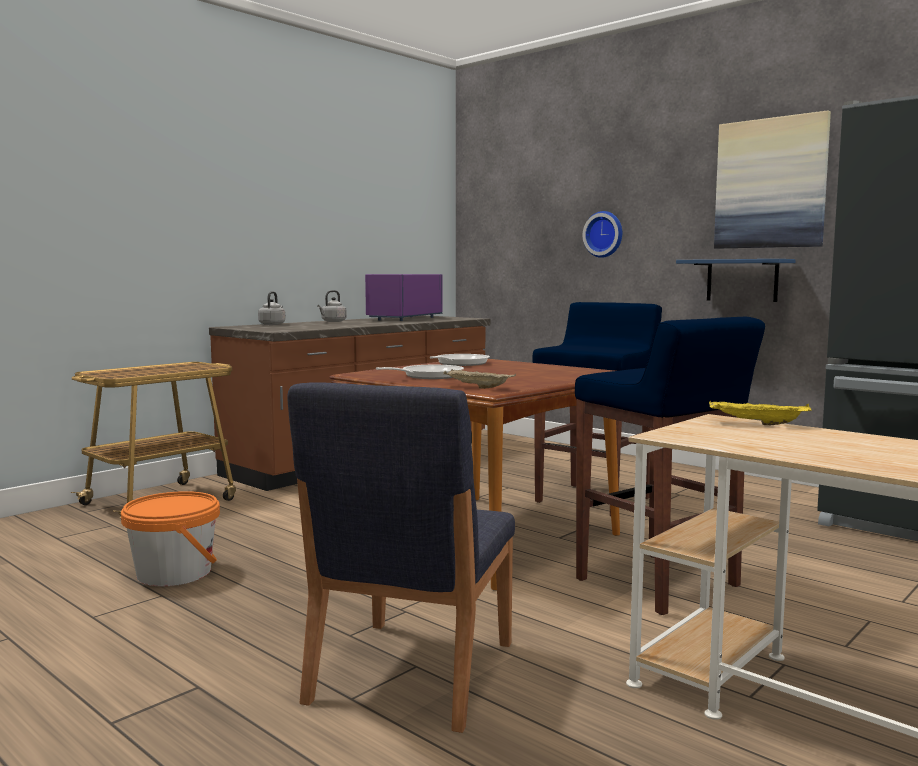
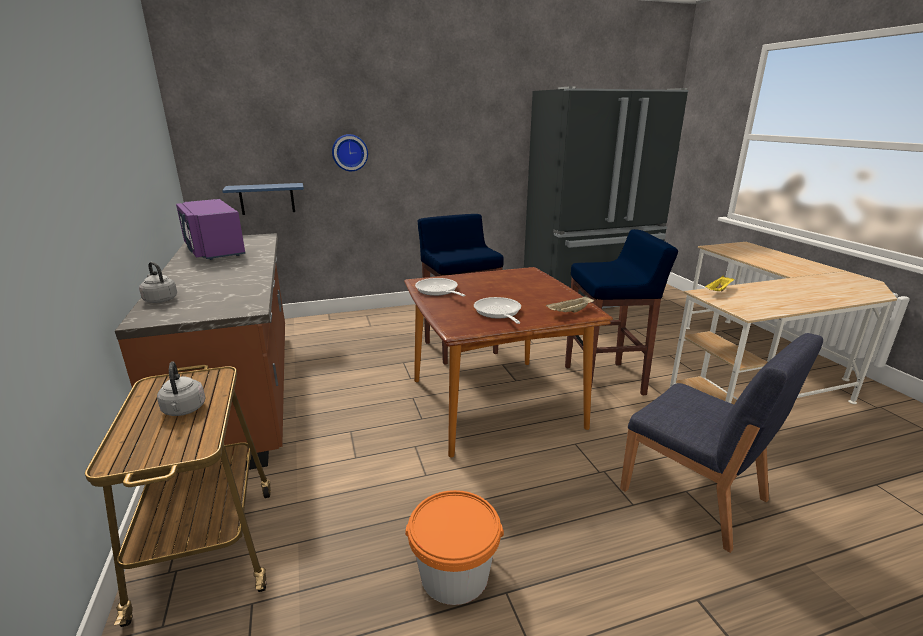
camera: 60 degrees left, 15 degrees up
(332, 321) = (185, 274): grey kettle -> grey kettle (184, 410)
(742, 280) = (455, 183): blue shelf -> blue shelf (267, 199)
(770, 183) = (470, 120): picture -> none

